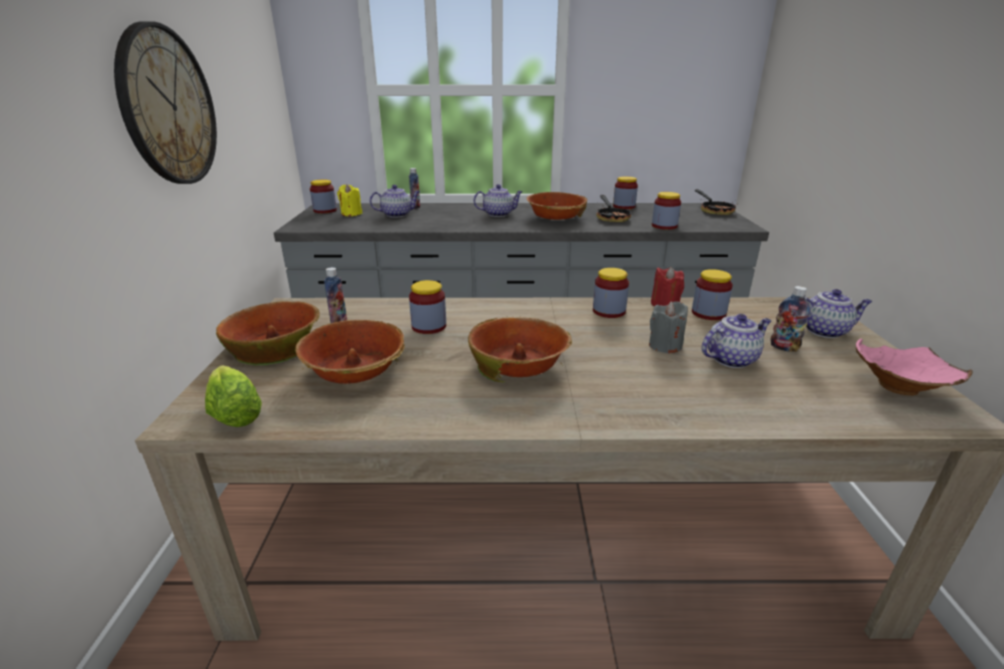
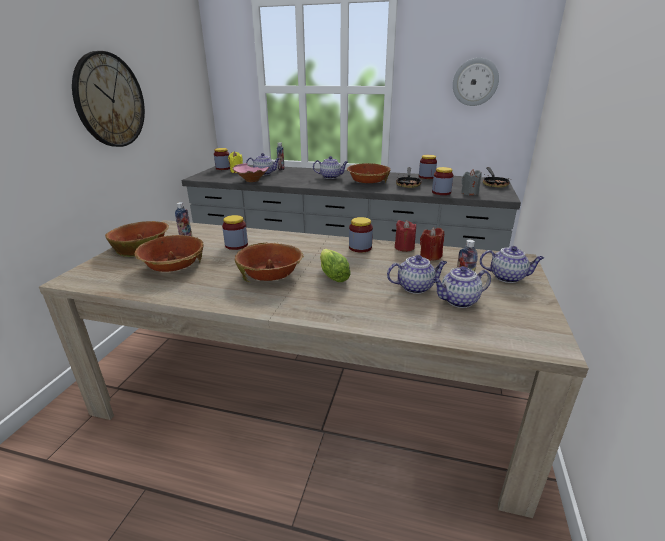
camera: 15 degrees right, 0 degrees up
(235, 410) = (95, 278): lettuce -> lettuce (332, 274)
(665, 346) = (377, 273): grey candle -> grey candle (469, 193)
(674, 79) = (475, 82): none -> wall clock
(708, 313) = (430, 256): jar -> red candle
(800, 371) = (458, 301): none -> teapot
(899, 388) = (523, 322): pink bowl -> pink bowl (251, 181)

